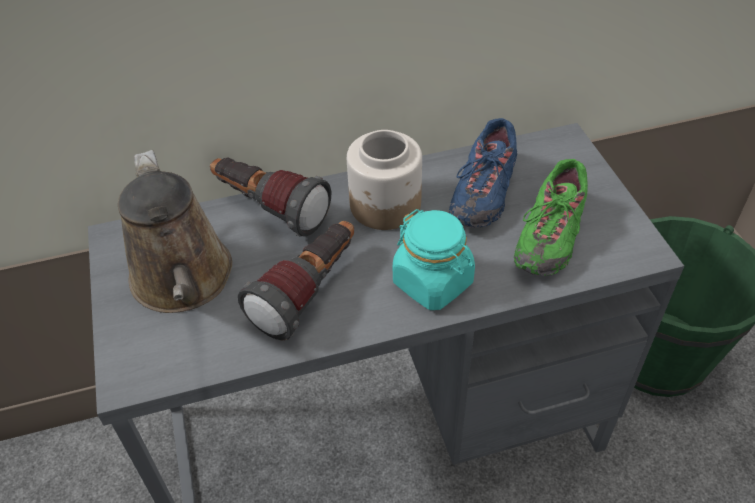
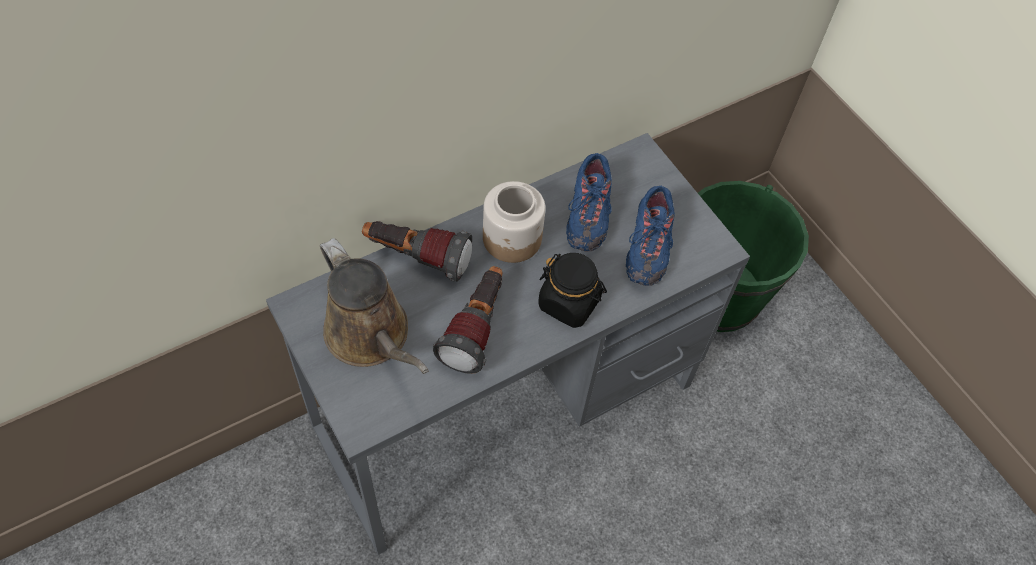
camera: 20 degrees left, 10 degrees up
(433, 283) = (569, 303): turquoise jar -> black jar
(550, 236) = (648, 247): green shoe -> blue shoe

